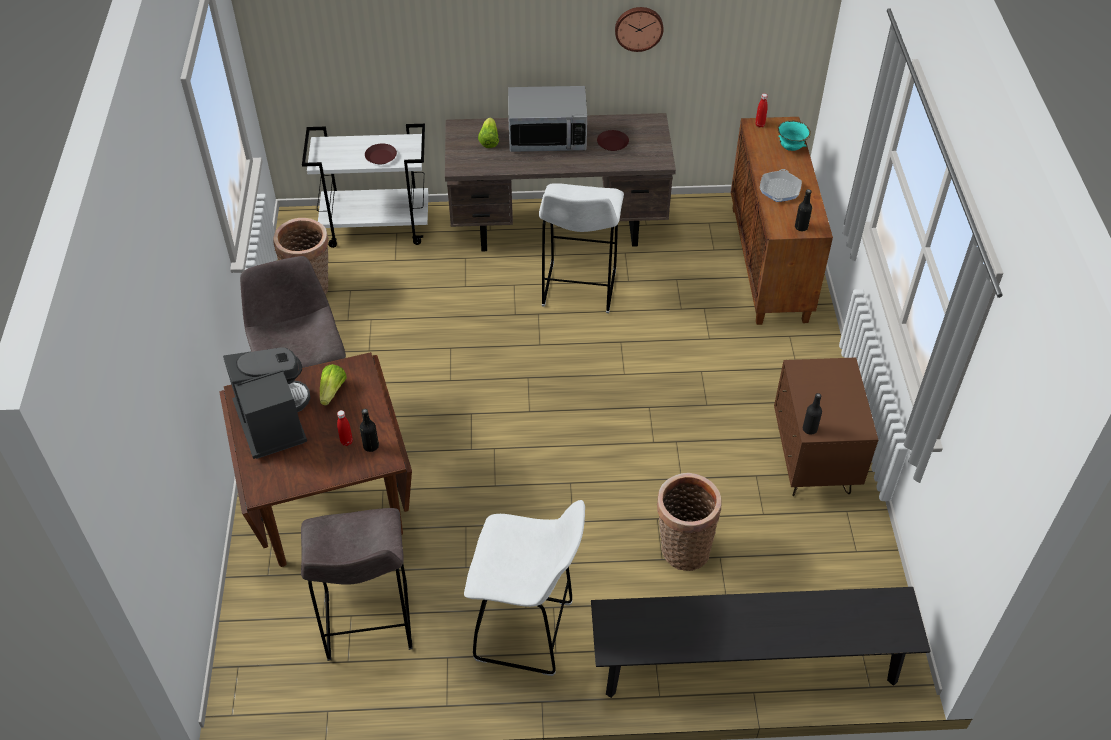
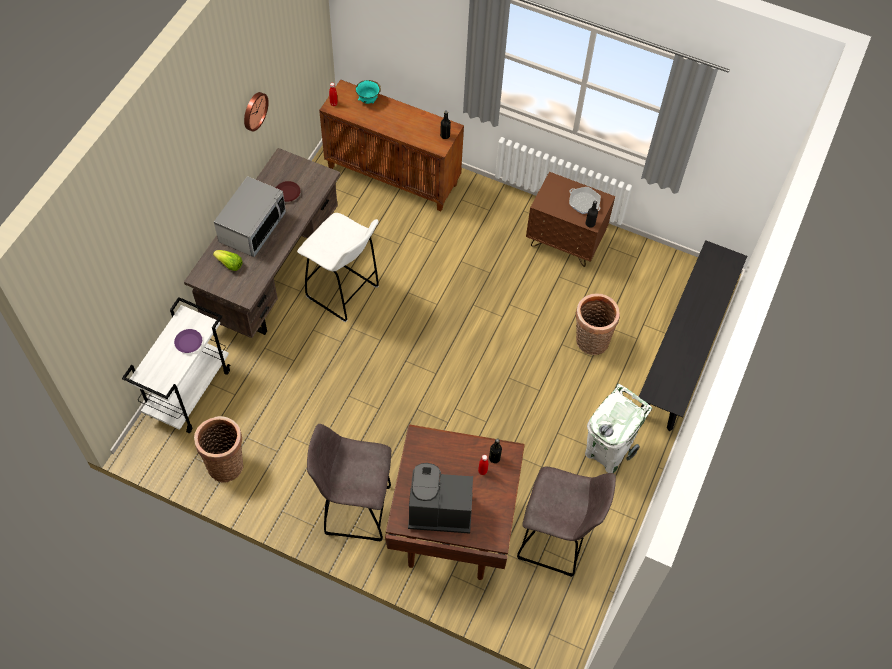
camera: 65 degrees left, 10 degrees up
(332, 391) = (432, 463): lettuce -> none
(381, 157) = (189, 343): brown plate -> purple plate
(527, 632) = (607, 453): white stool -> white trash can
(779, 189) = (403, 127): frying pan -> frying pan (584, 202)

